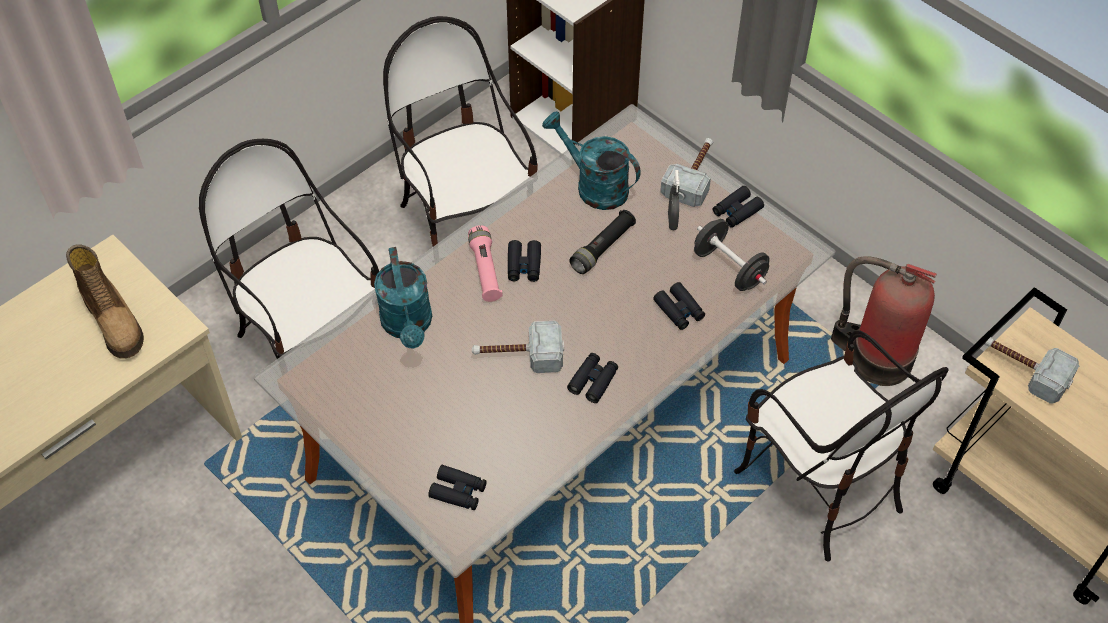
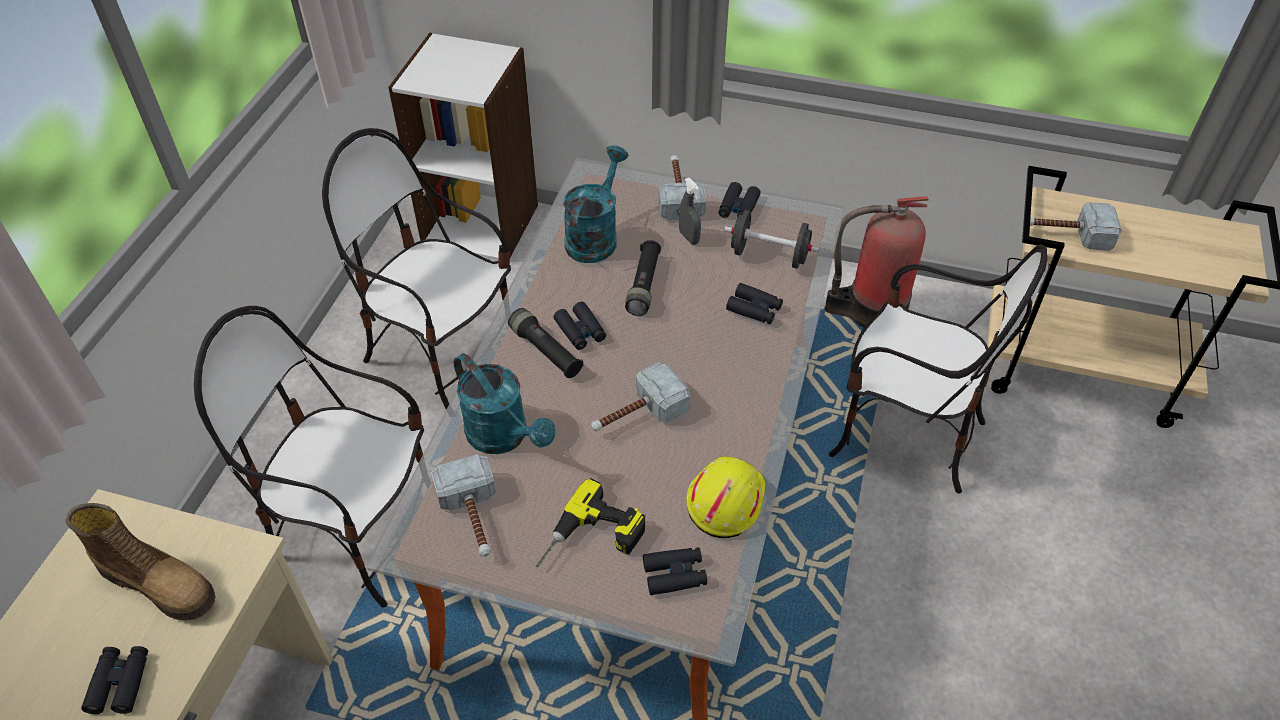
camera: 30 degrees left, 5 degrees down
(346, 377) = (473, 518): none -> hammer
(416, 437) = (591, 542): none -> power drill
(485, 270) = (546, 351): pink flashlight -> black flashlight
(536, 455) = (724, 500): none -> yellow hard hat
(593, 381) = (725, 405): black binoculars -> black binoculars (120, 683)
(594, 186) = (595, 236): turquoise watering can -> turquoise watering can turned 105 degrees clockwise

